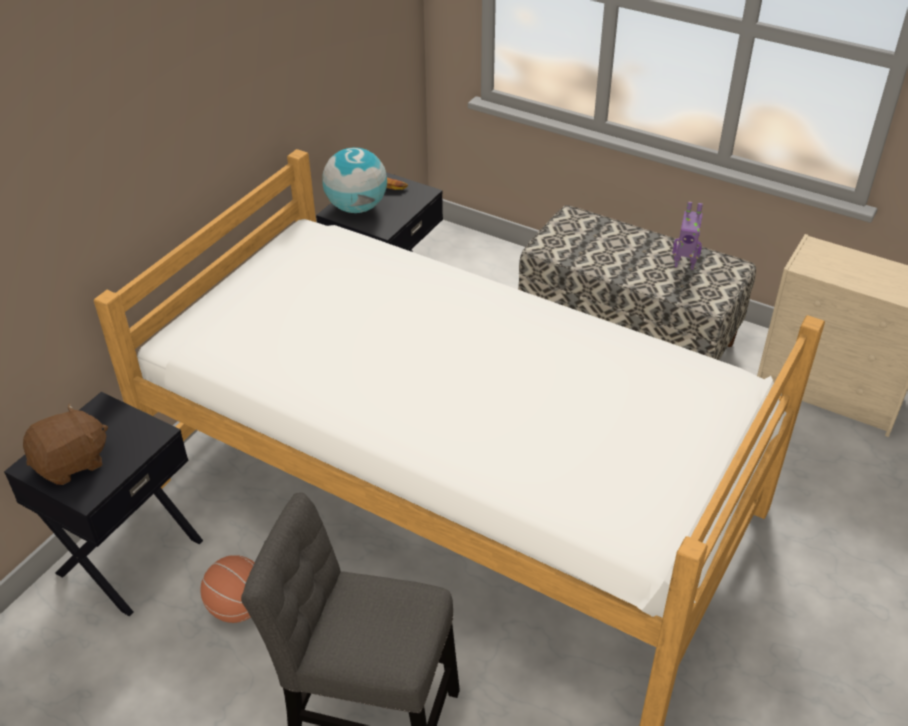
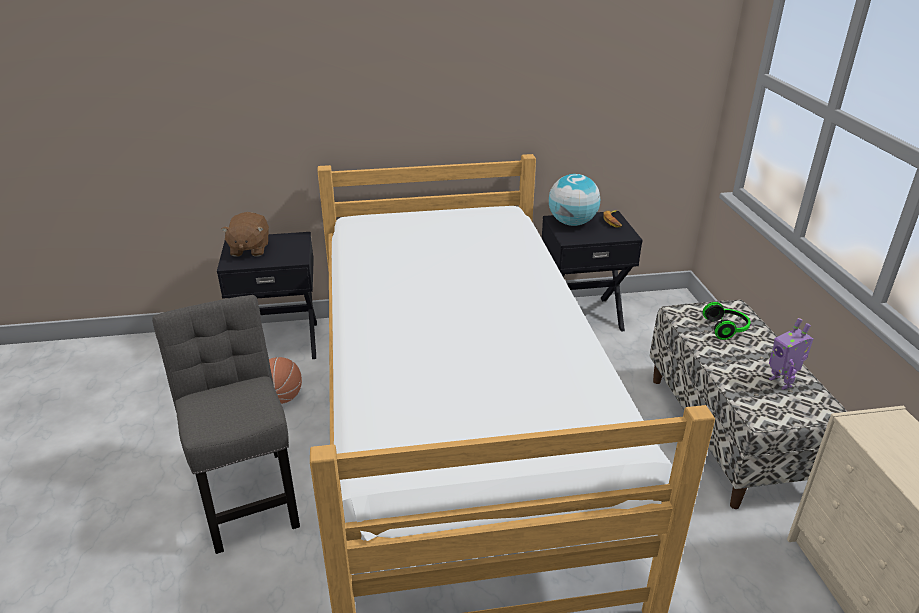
camera: 50 degrees right, 10 degrees down
(72, 463) = (249, 249): brown plush toy -> brown plush toy turned 75 degrees clockwise
(593, 240) = (726, 329): none -> headphones

